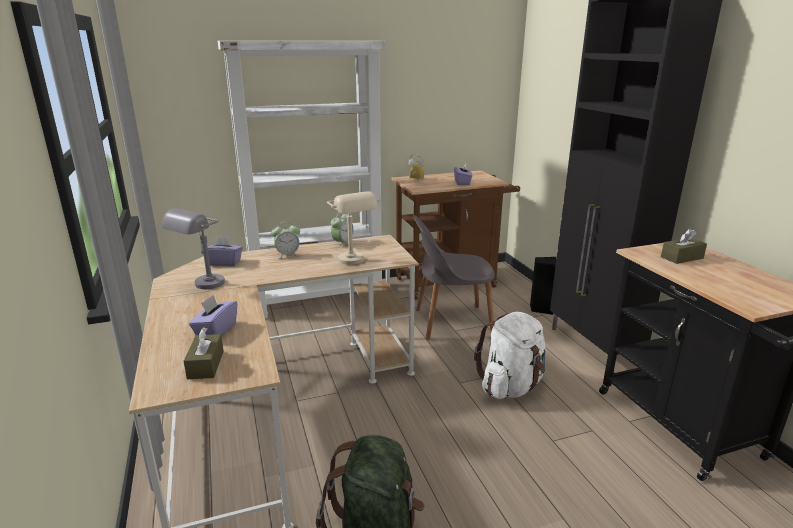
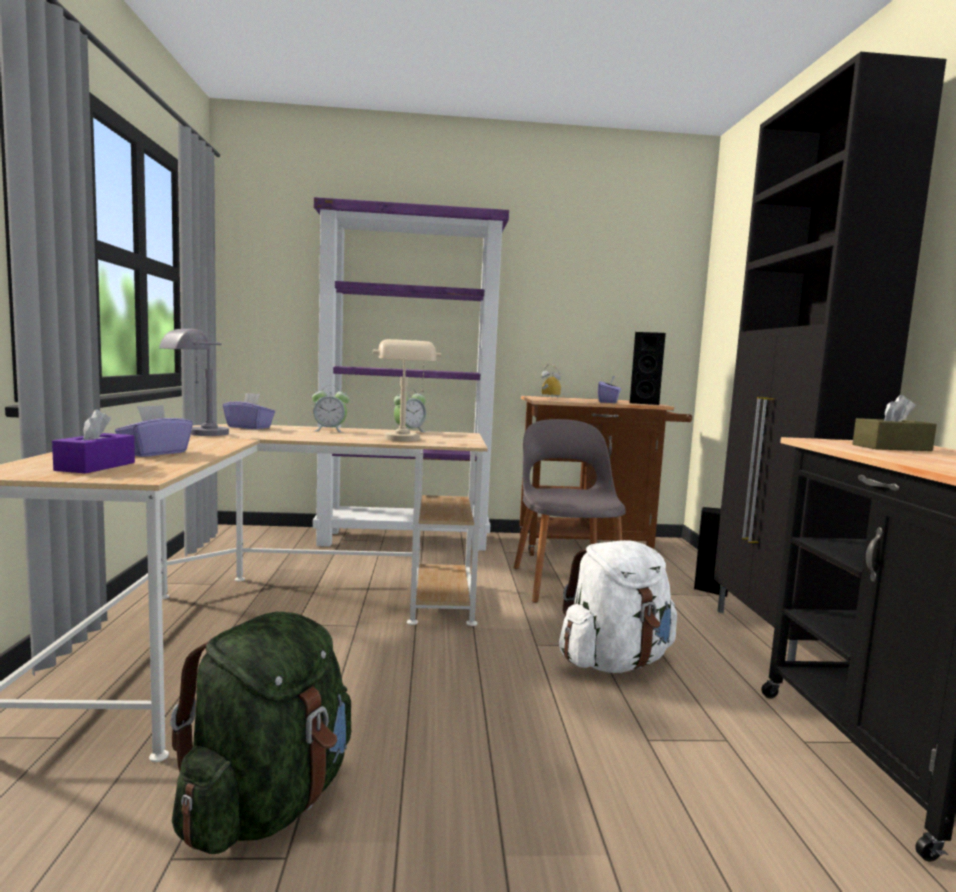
camera: 15 degrees right, 15 degrees down
(206, 365) = (96, 466): brown tissue box -> purple tissue box
(318, 300) = (404, 540): white bookcase -> purple bookcase
(450, 322) = (565, 582): grey chair -> grey chair turned 75 degrees clockwise
(485, 179) = (644, 403): none -> black speaker

